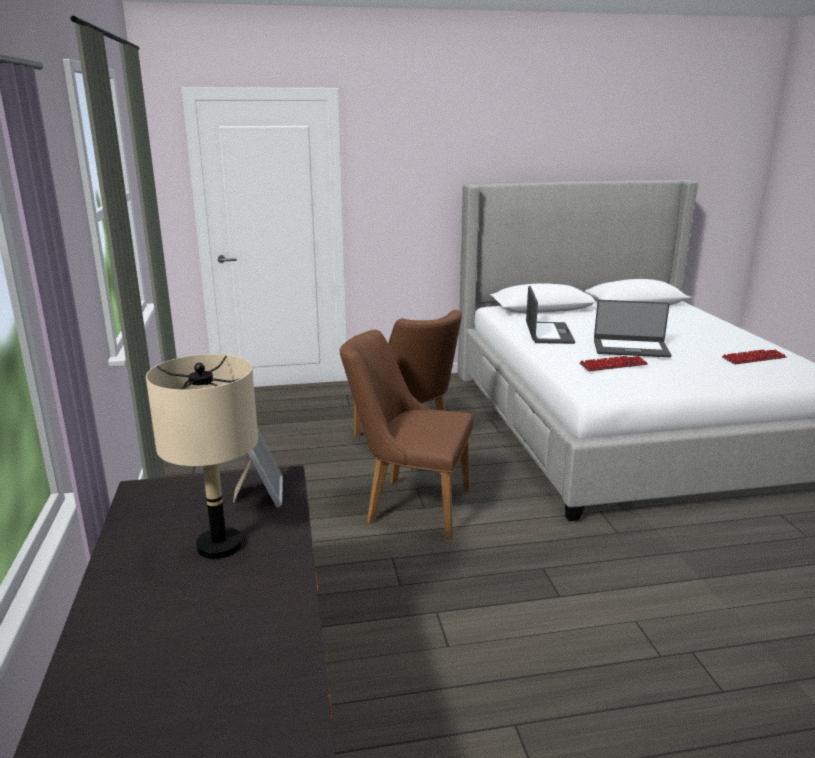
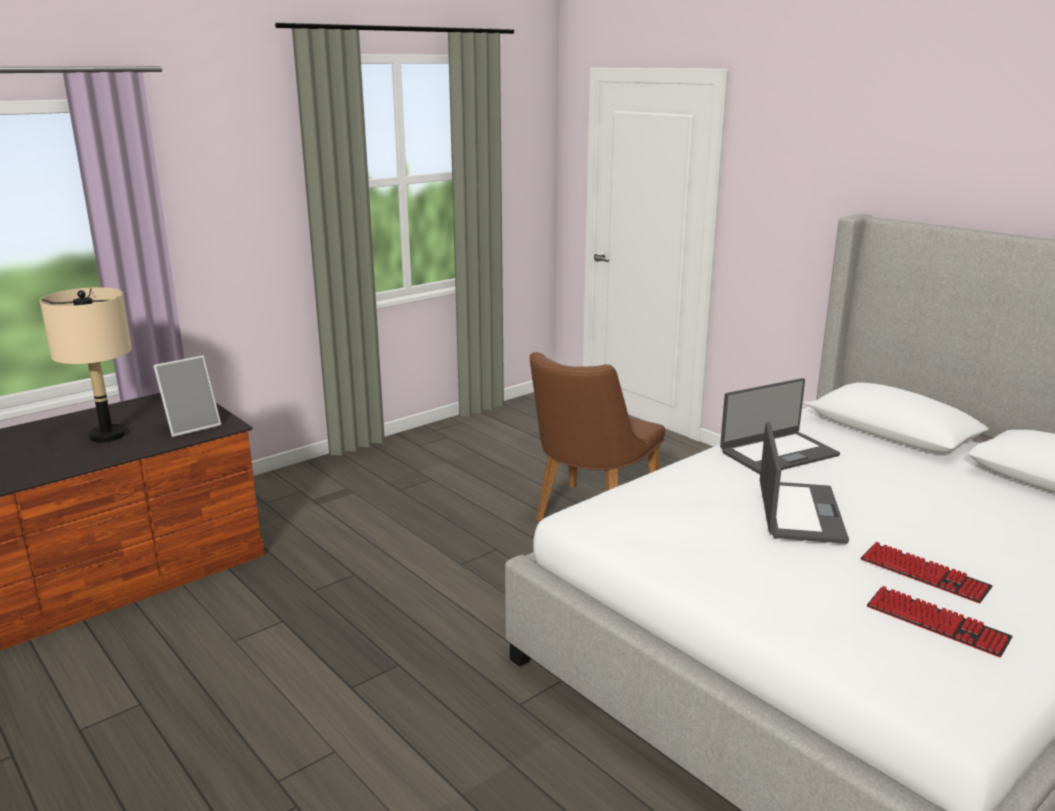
camera: 60 degrees right, 0 degrees up
(408, 504) = (458, 554): brown chair -> none
(613, 365) = (698, 510): keyboard -> keyboard (924, 574)
(630, 348) = (798, 512): laptop -> laptop turned 150 degrees counterclockwise

